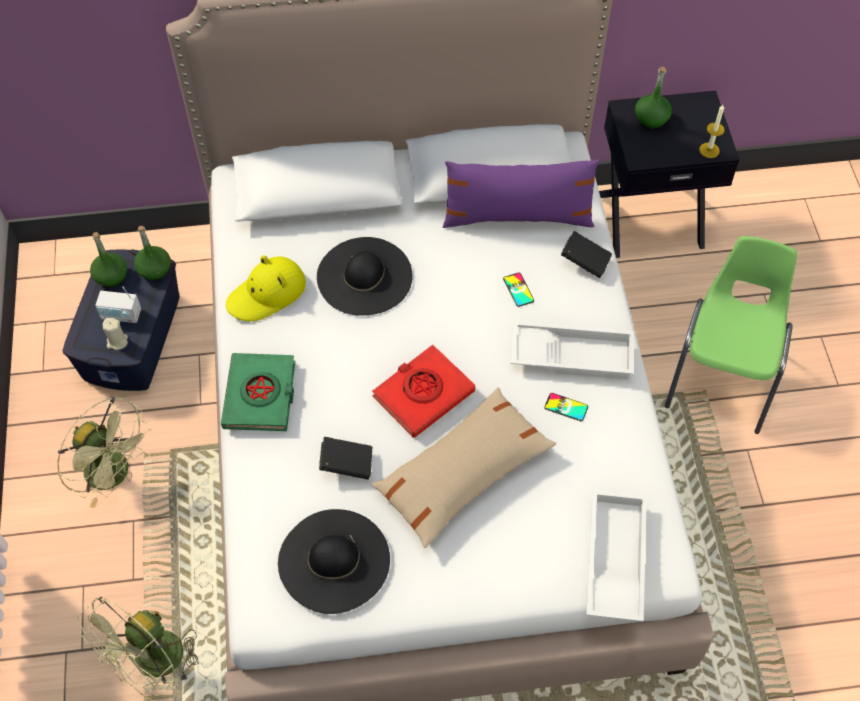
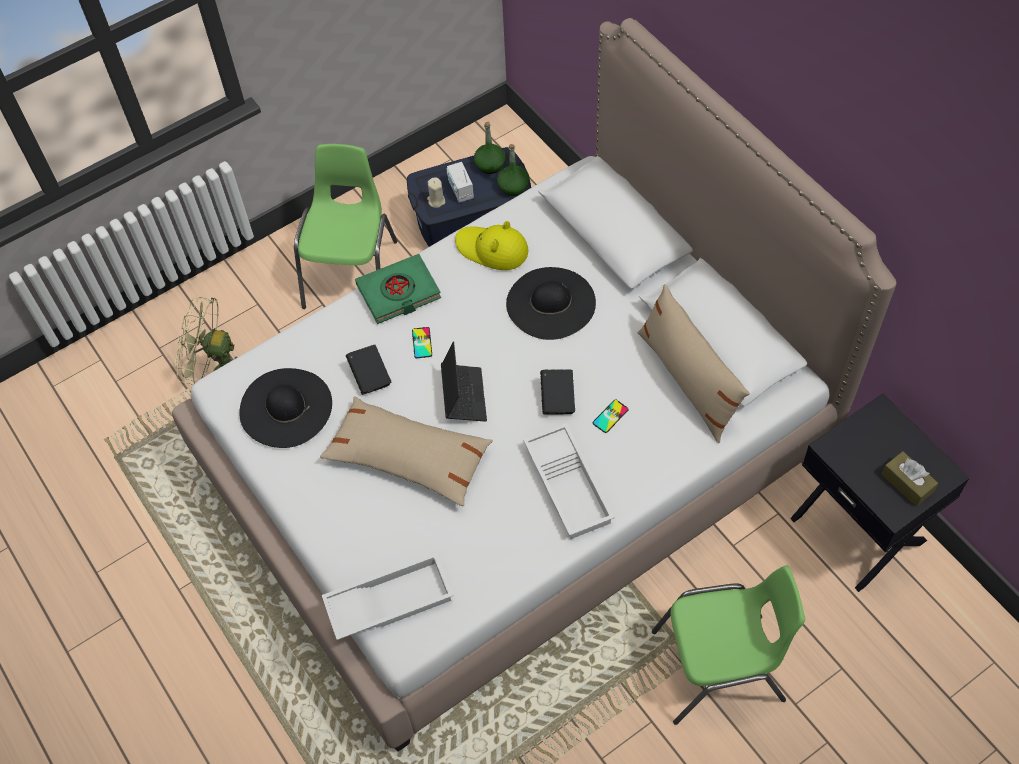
camera: 65 degrees right, 0 degrees up
(116, 474) = (353, 273): green fan -> green chair
(423, 394) = (464, 396): red book -> laptop
(517, 216) = (688, 381): purple pillow -> beige pillow
(566, 407) = (513, 503): phone -> phone (422, 343)
(585, 262) = (674, 453): black book -> black book (557, 398)
(651, 119) = (886, 437): green bottle -> none
(700, 128) = (907, 483): none -> brown tissue box
(709, 150) = (885, 502): candle -> none

